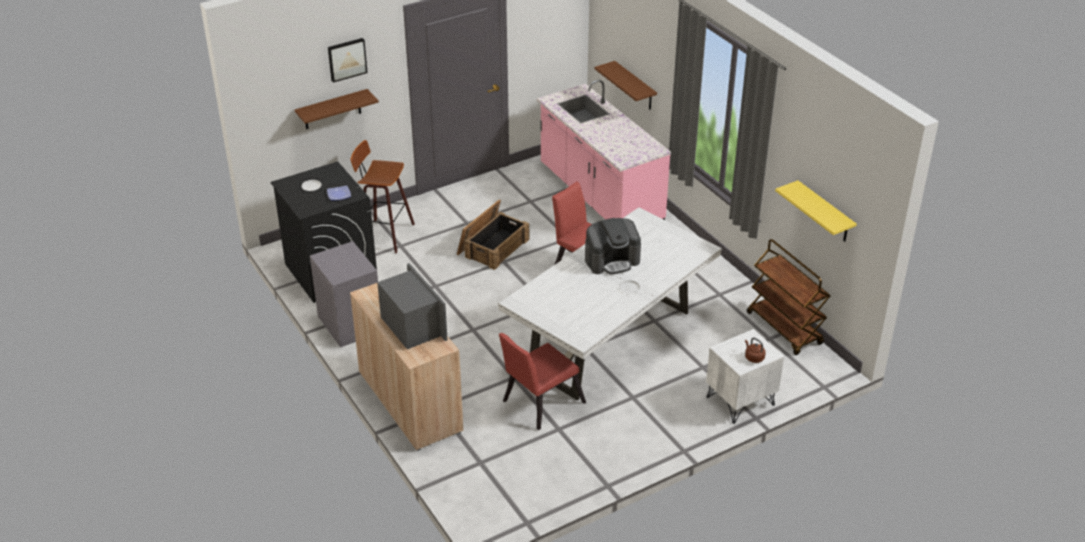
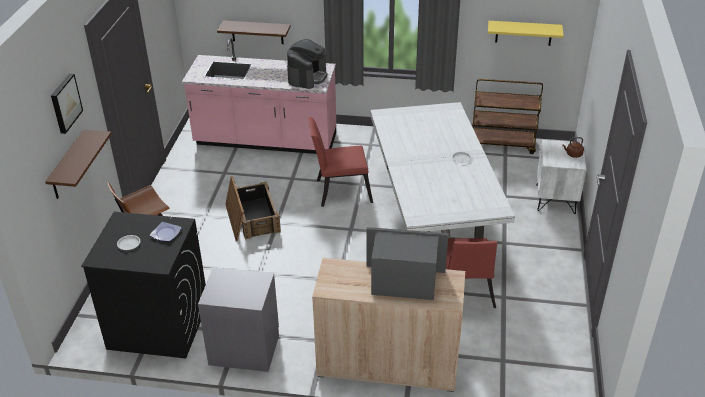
camera: 50 degrees left, 0 degrees up
(612, 260) = (419, 150): coffee machine -> coffee machine (307, 76)

